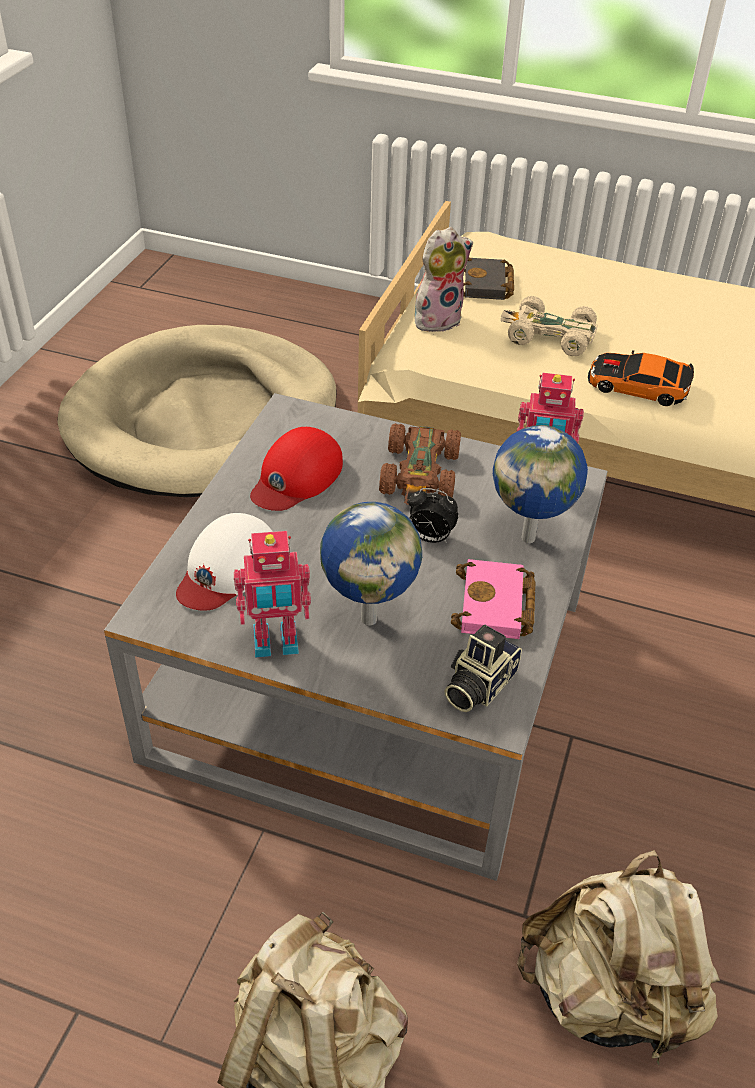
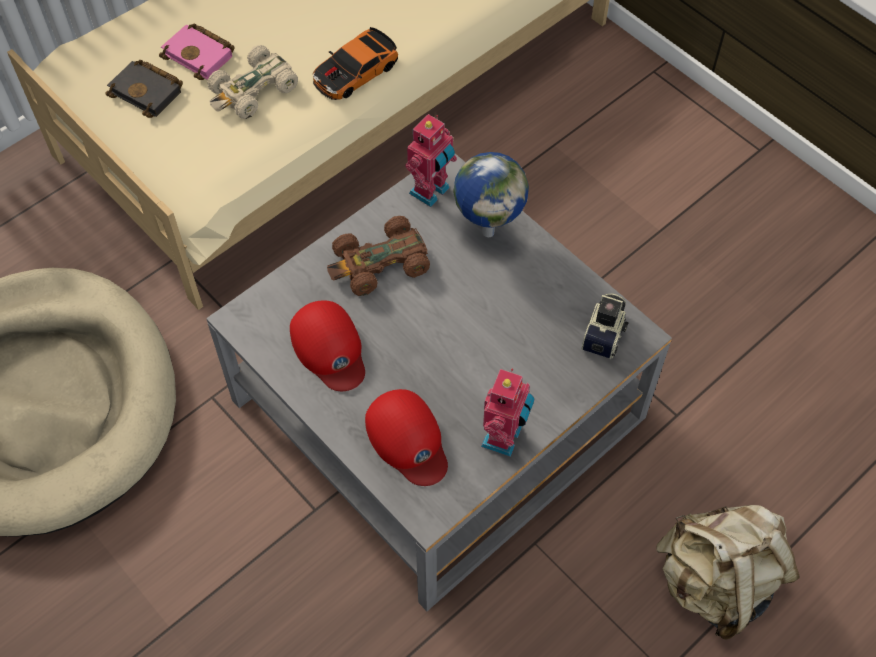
camera: 60 degrees left, 15 degrees up
(227, 568) = (407, 439): white cap -> red cap
(369, 617) = (511, 368): globe -> none
(420, 474) = (379, 264): brown toy car -> brown toy car turned 120 degrees clockwise
(430, 538) = (453, 292): alarm clock -> none
(437, 319) = (171, 152): plush toy -> none
(477, 685) = (605, 333): camera -> camera turned 135 degrees counterclockwise
(496, 607) = (543, 286): pink book -> pink book (201, 55)
(608, 994) = (746, 398): beige backpack -> none

